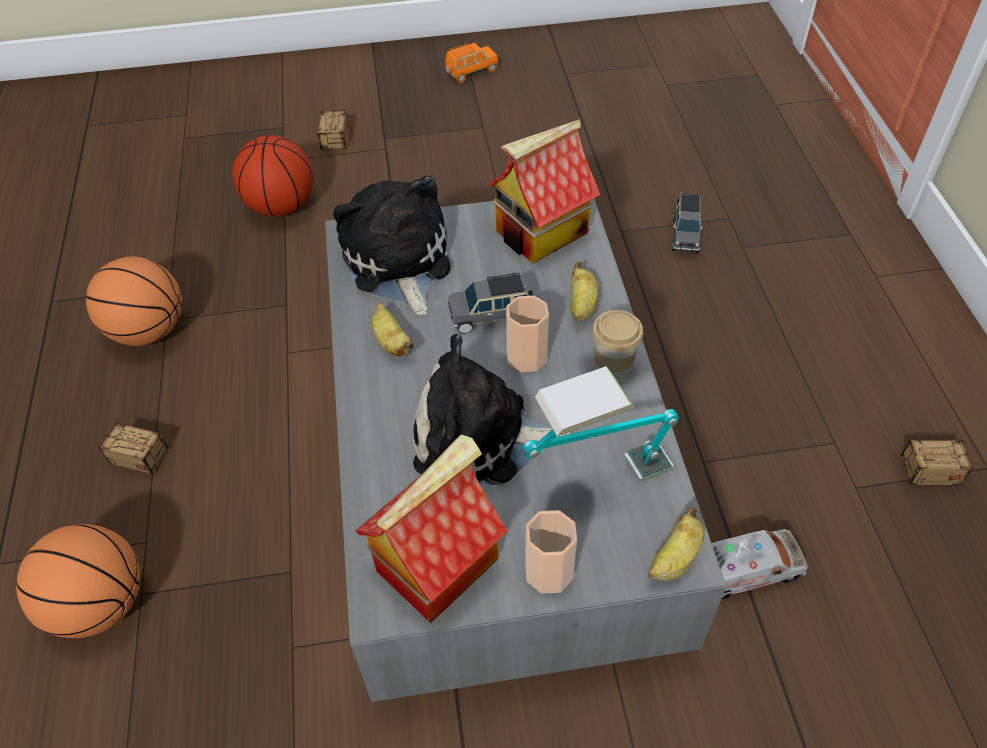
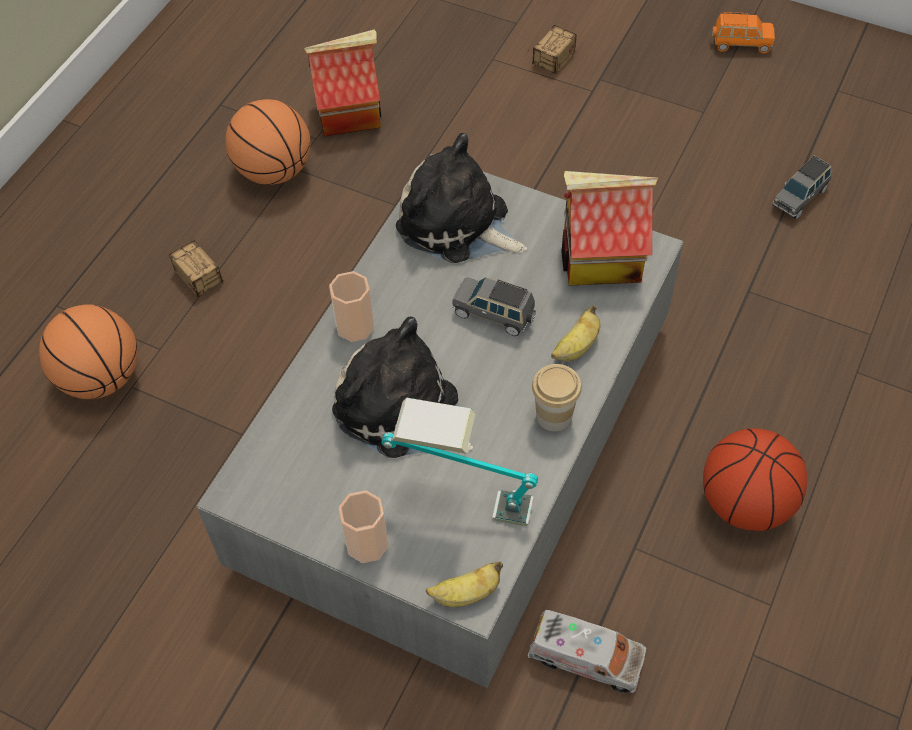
camera: 35 degrees right, 5 degrees up
(280, 206) = (456, 106): basketball -> basketball (745, 503)
(391, 342) = (398, 293): banana -> none
(398, 263) = (458, 225): plush toy -> plush toy turned 75 degrees counterclockwise
(437, 562) = (296, 486): toy house -> toy house (350, 113)
(526, 357) = (493, 365): cup -> cup (355, 326)
(685, 234) = (810, 327): grey toy car -> grey toy car (800, 197)
(895, 470) = (805, 663): storage box -> none

